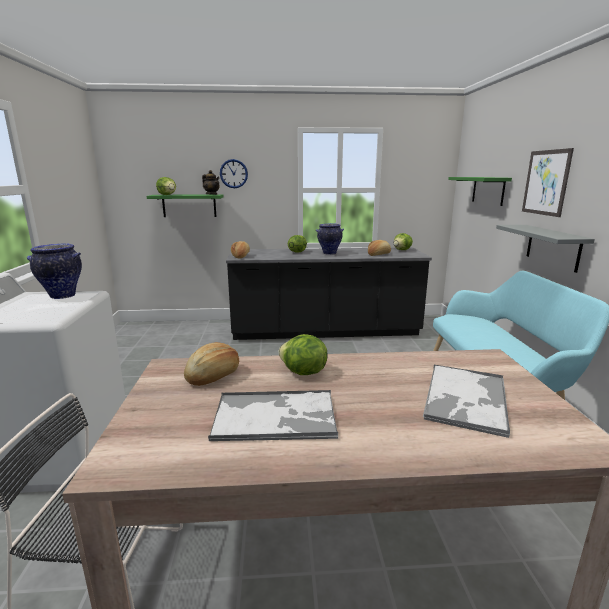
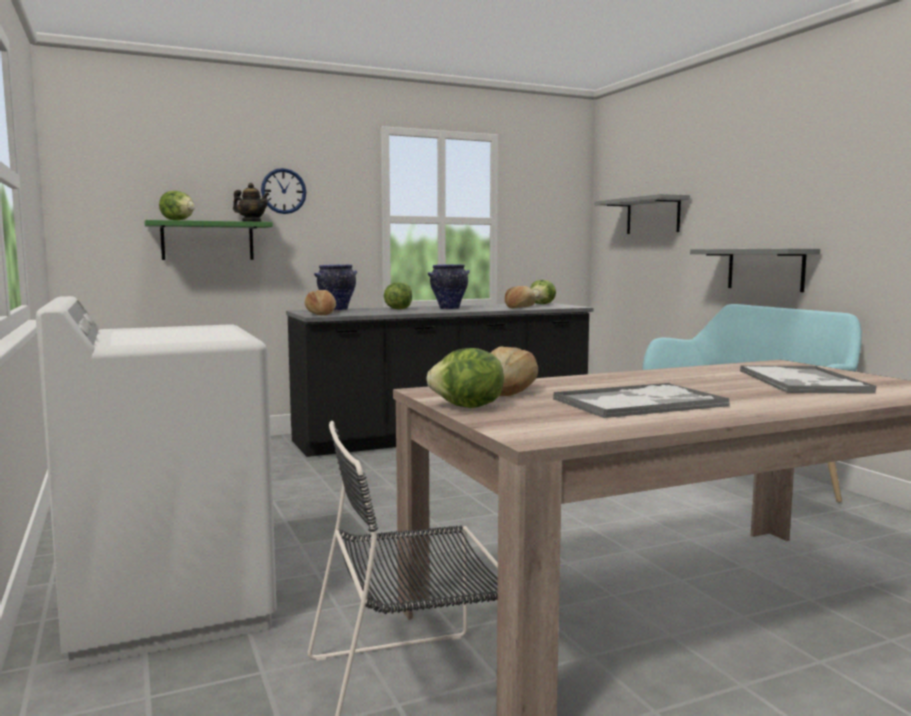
camera: 20 degrees left, 10 degrees down
(62, 296) = (182, 328): vase -> vase (336, 310)
(303, 372) = (608, 382): lettuce -> lettuce (467, 407)
(488, 190) = (653, 216): green shelf -> grey shelf
(546, 182) = (742, 194): picture -> none

